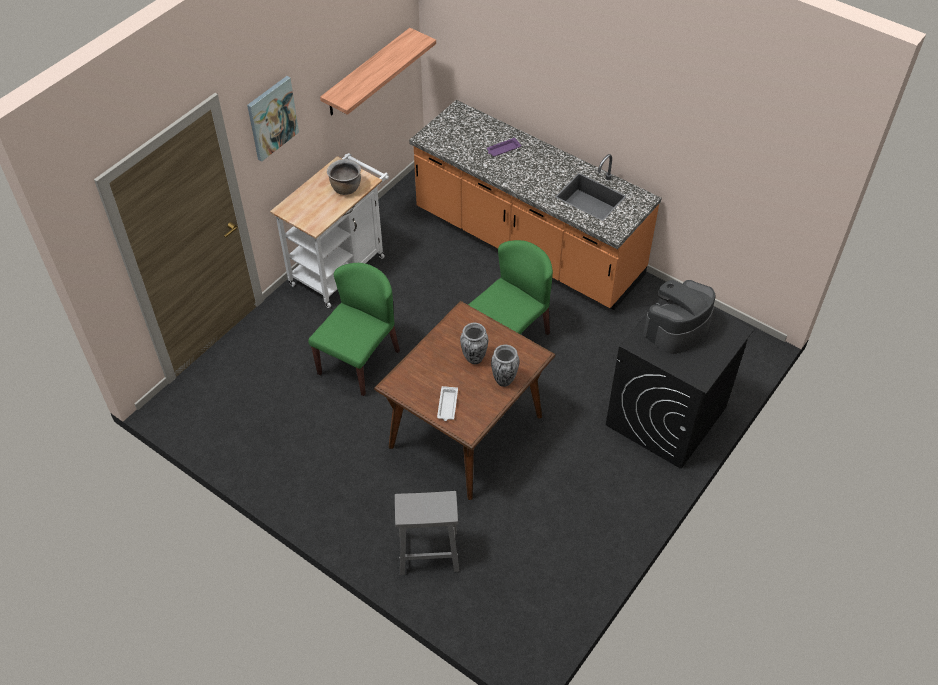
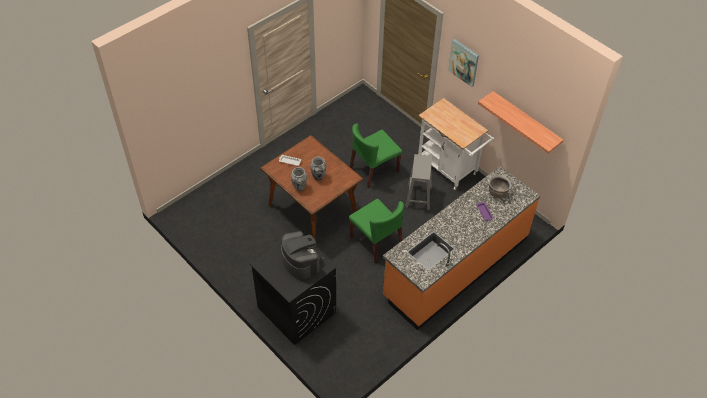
camera: 100 degrees right, 0 degrees up
(345, 188) = (457, 131): brown cooking pot -> brown cooking pot (497, 193)
(359, 361) = (374, 170): green chair -> green chair turned 105 degrees clockwise
(427, 552) = (244, 183): grey stool -> grey stool (418, 196)

